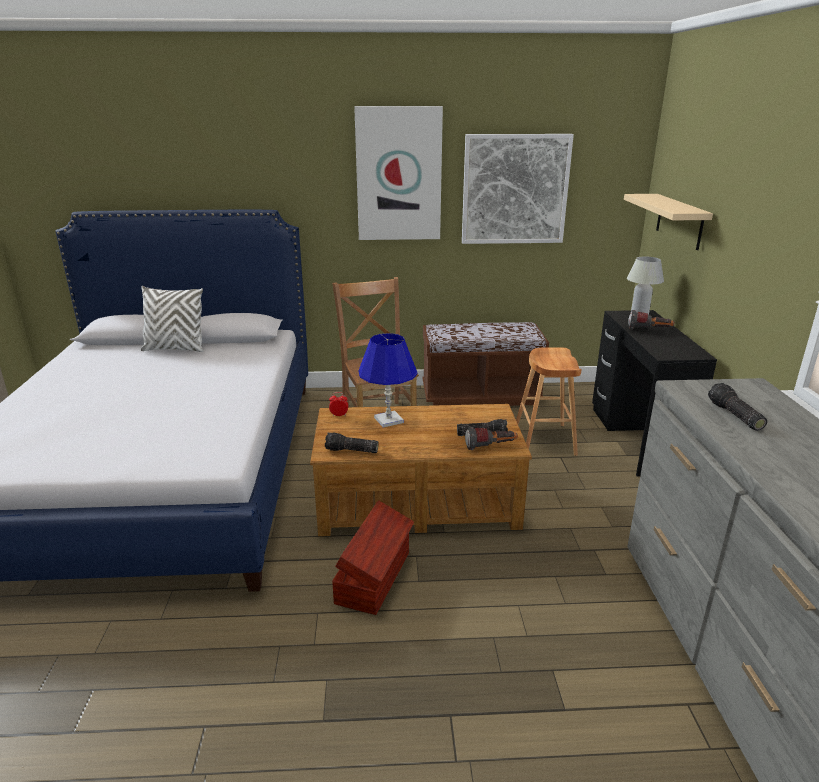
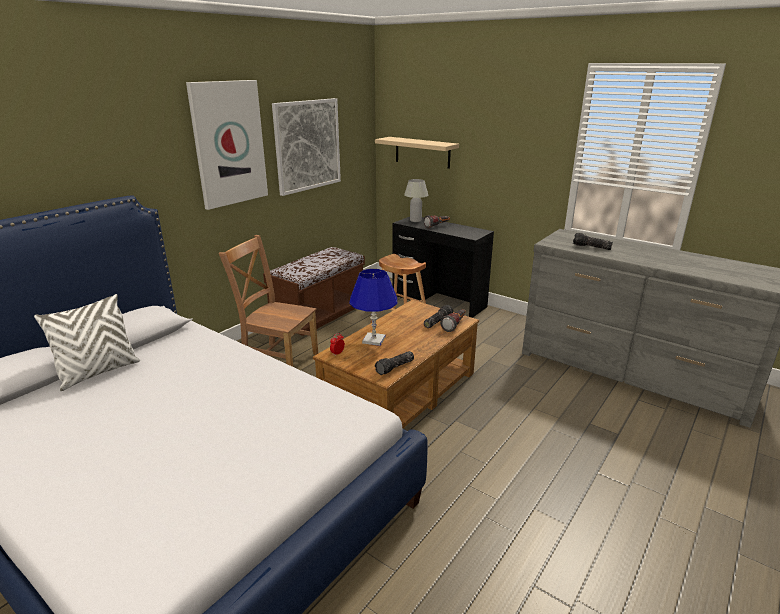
camera: 50 degrees left, 0 degrees up
(375, 577) = (458, 445): brown storage box -> none

